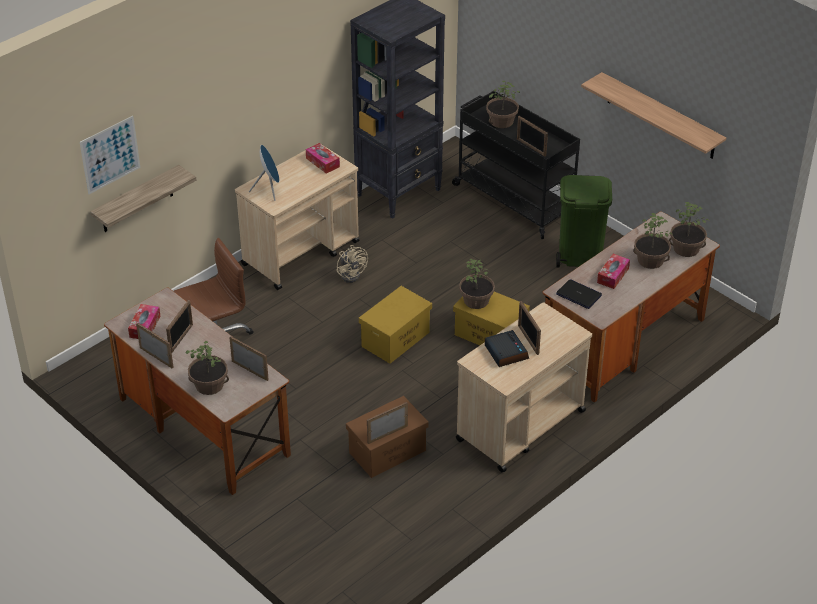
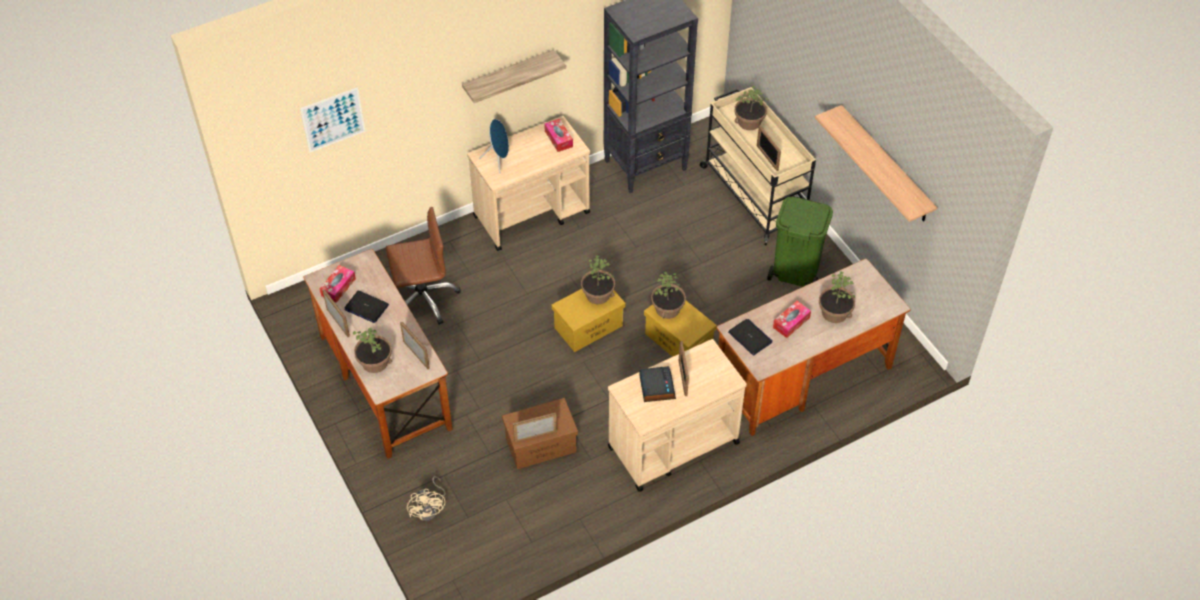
camera: 15 degrees right, 10 degrees up
(137, 200) = (361, 158): shelf -> shelf (508, 77)
(181, 339) = (366, 307): picture frame -> laptop
(352, 274) = (571, 247): beige fan -> beige fan (430, 509)
(513, 199) = (753, 195): black cart -> beige cart
(686, 249) = (874, 307): potted plant -> potted plant (597, 295)

